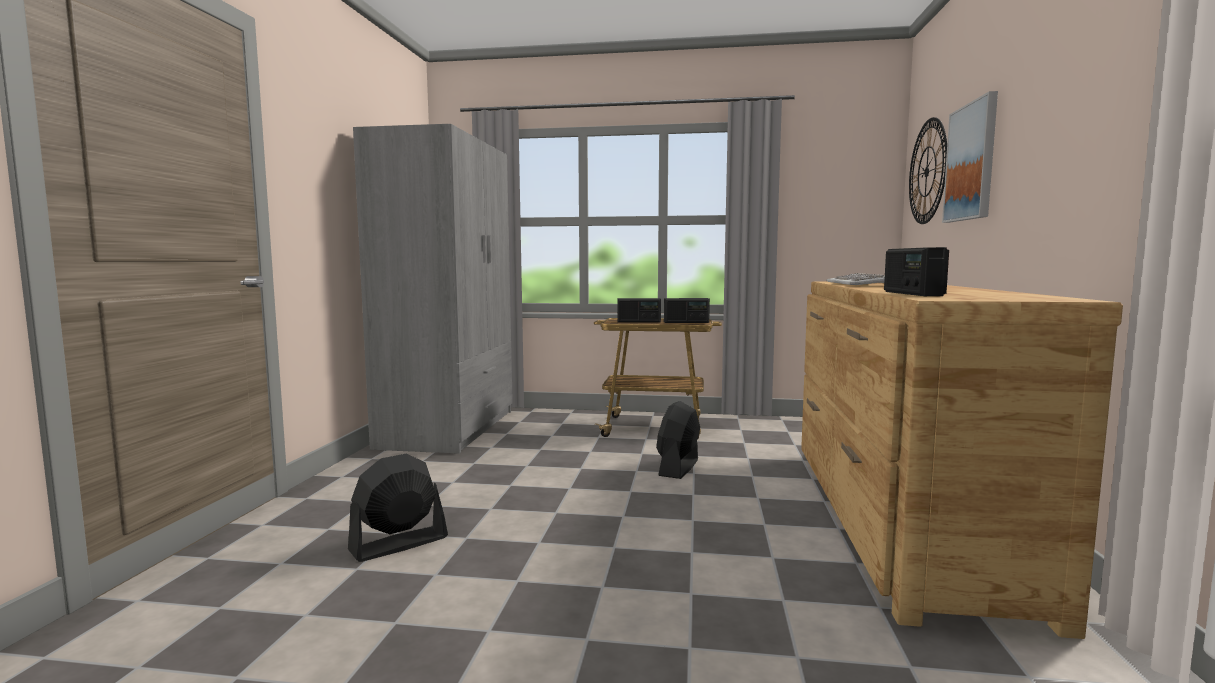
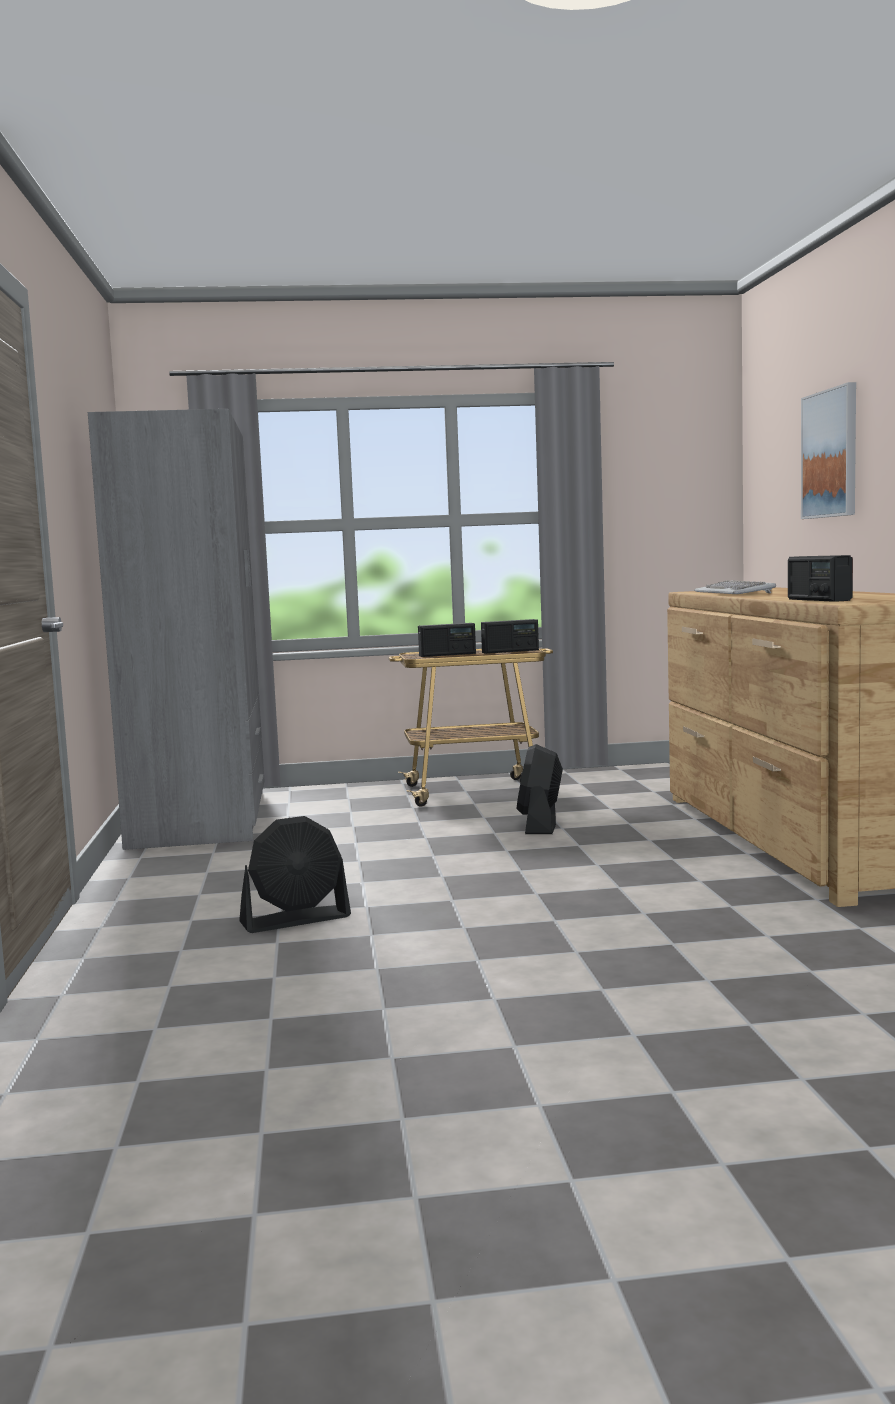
camera: 15 degrees left, 0 degrees up
(398, 544) = (296, 920): black fan -> black fan turned 150 degrees counterclockwise
(927, 171) = (774, 458): wall clock -> none

